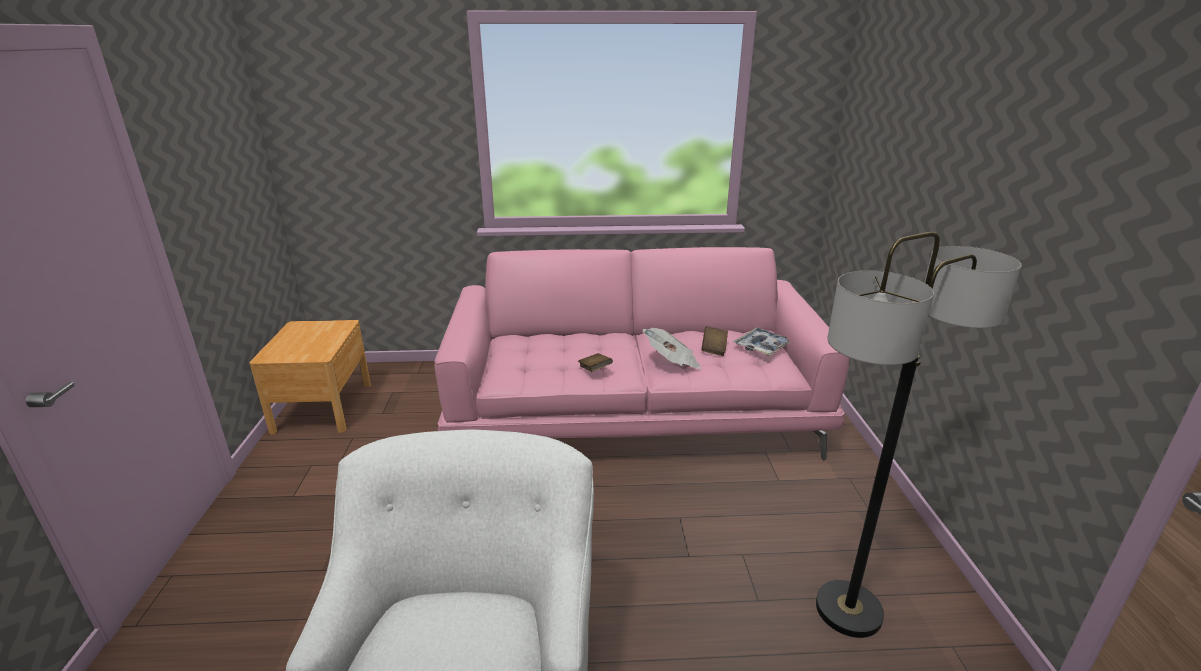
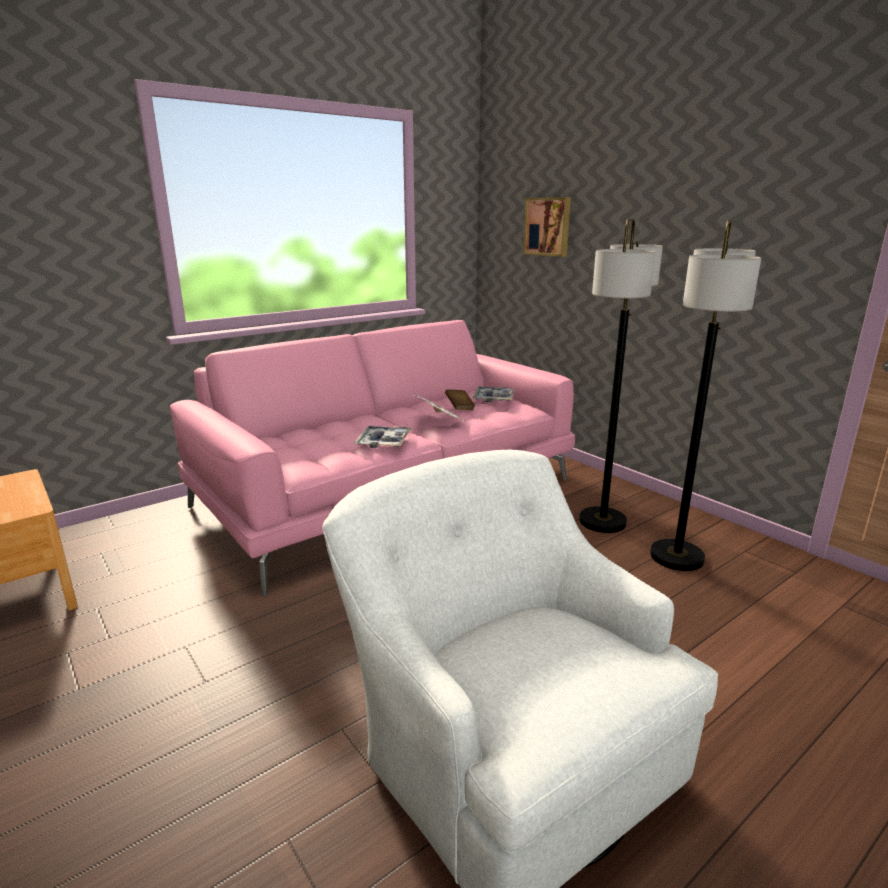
camera: 35 degrees left, 5 degrees down
(595, 370) = (383, 442): brown book -> tray
(809, 528) = (602, 521): none -> floor lamp
(886, 156) = (548, 226): none -> picture

